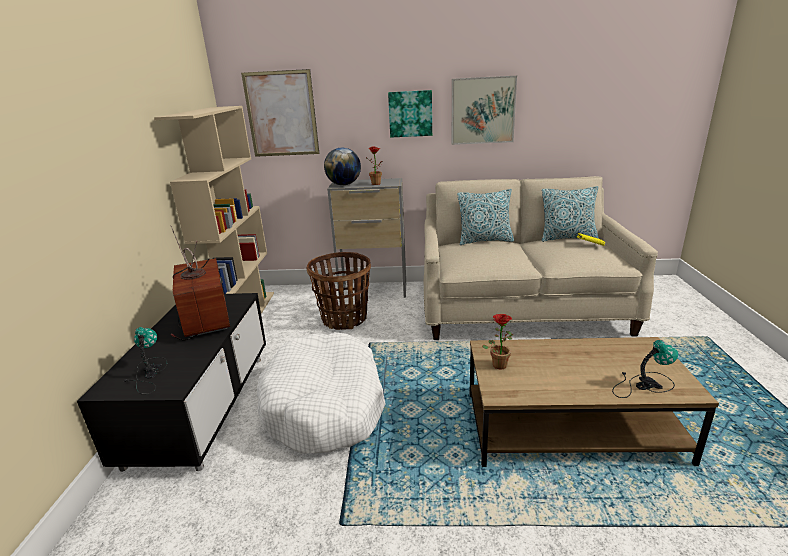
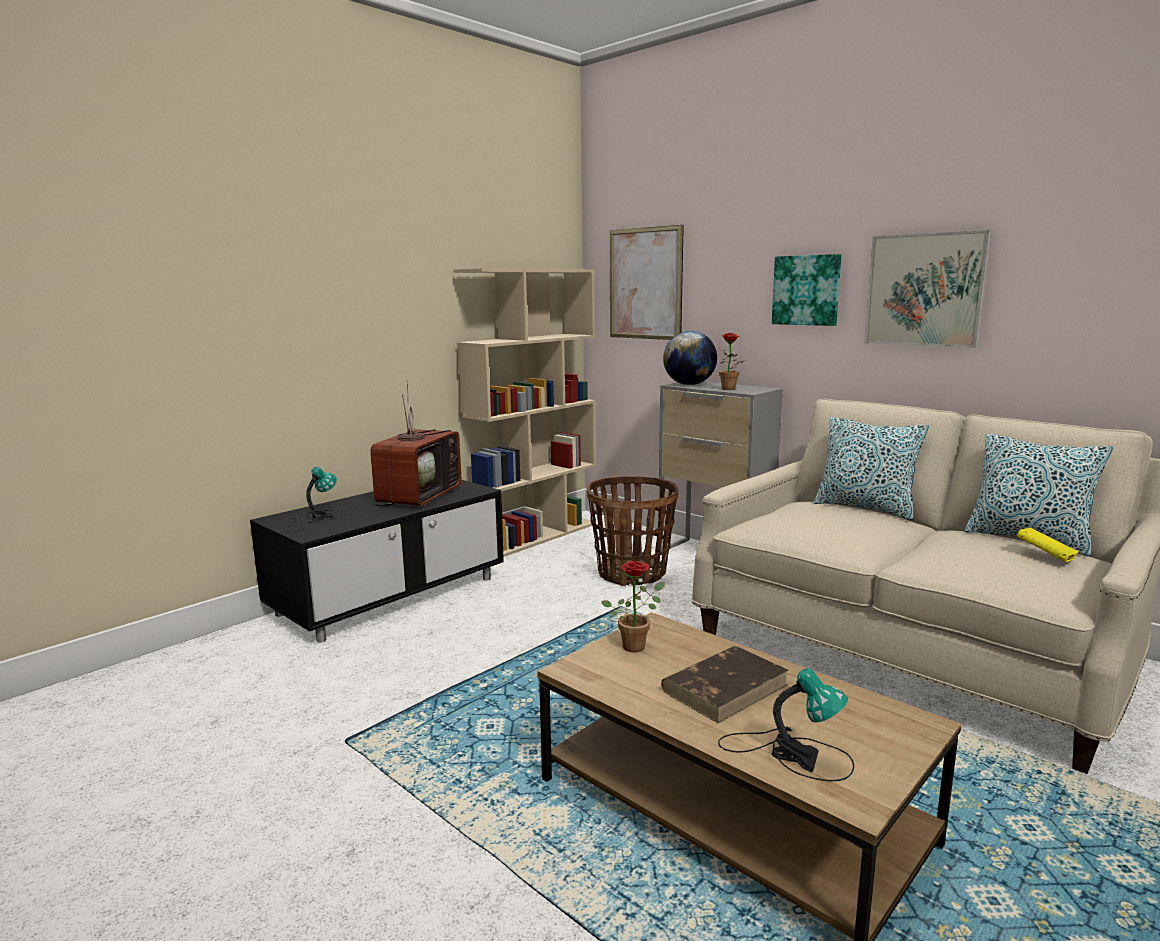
camera: 40 degrees right, 10 degrees down
(325, 405) = (484, 643): white dog bed -> none
(570, 366) = (725, 687): none -> brown book

